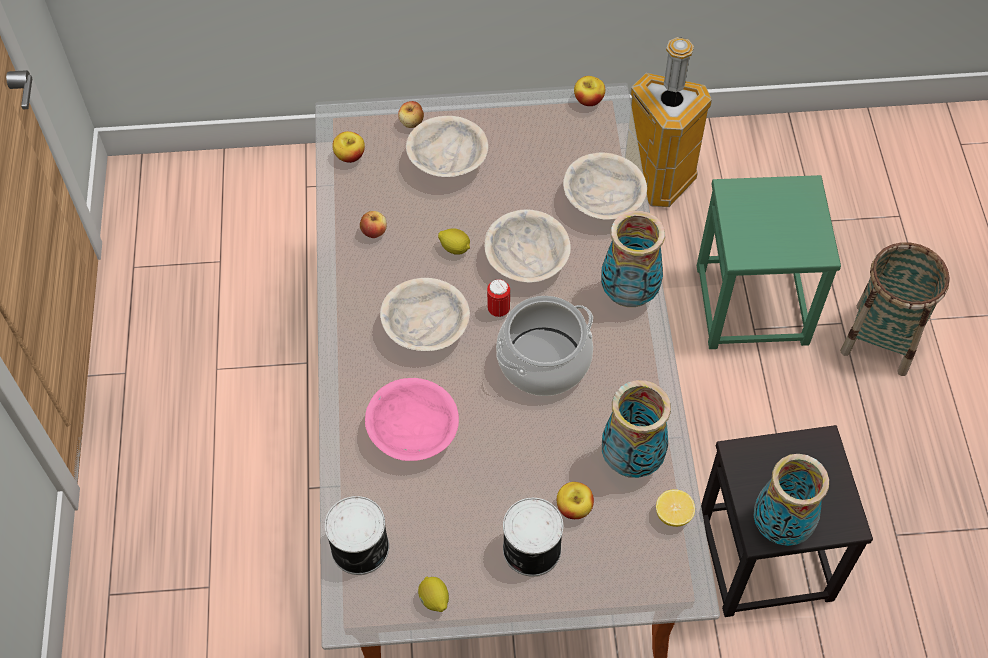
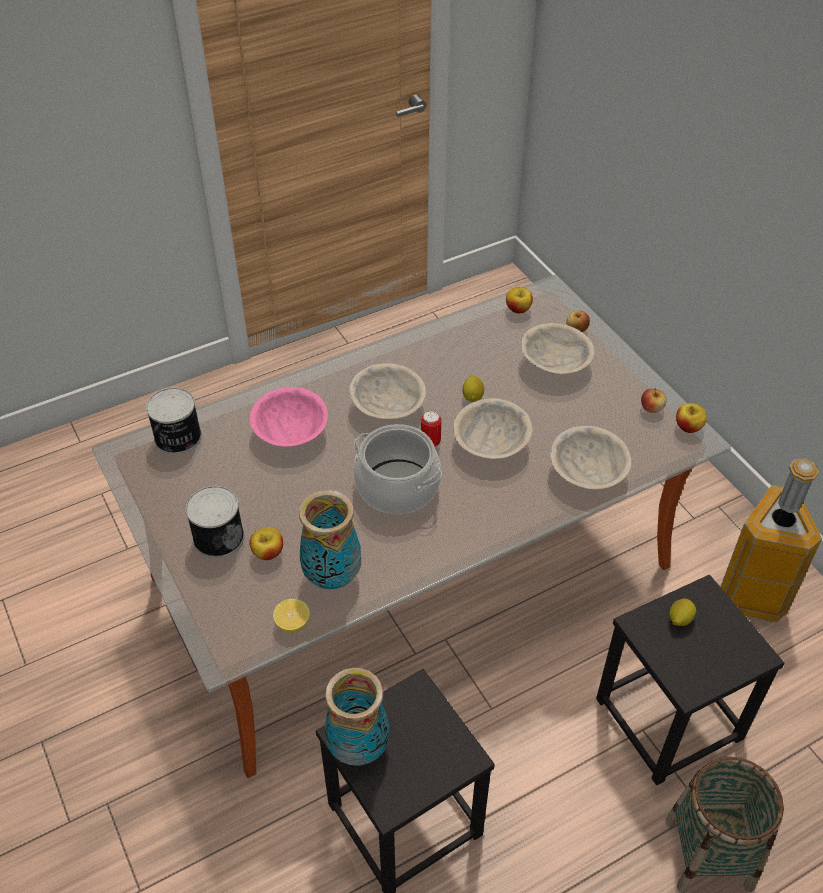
camera: 65 degrees right, 10 degrees down
(374, 232) = (457, 346): apple -> apple (651, 408)
(434, 599) = (151, 493): lemon -> lemon (679, 619)
(629, 294) = (499, 521): vase -> none
(753, 305) = (669, 719): green stool -> black stool

